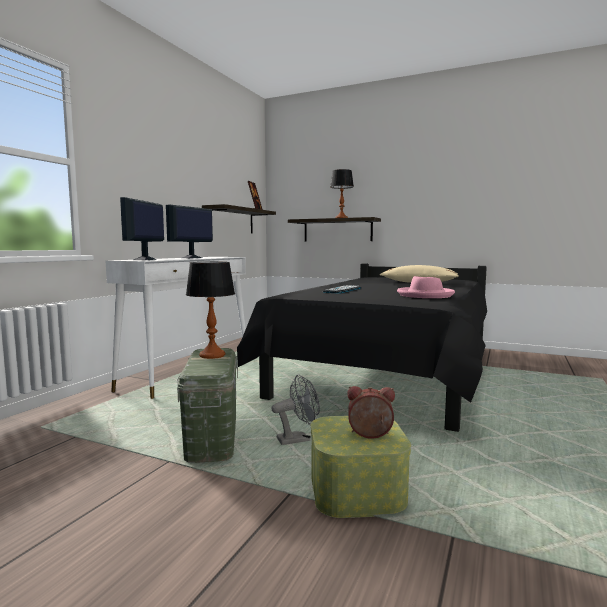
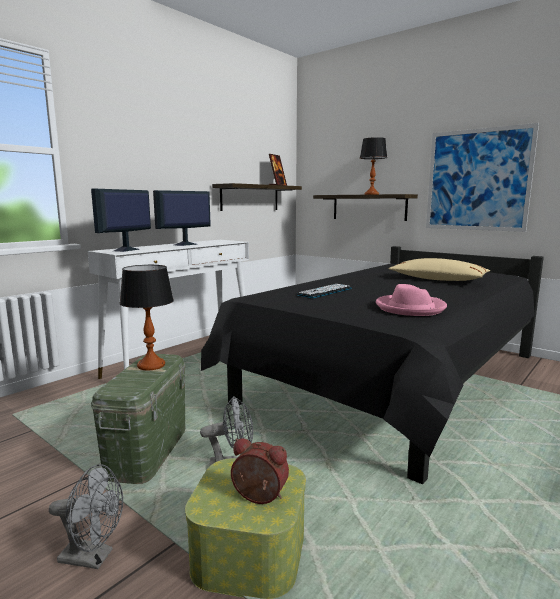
camera: 15 degrees right, 5 degrees up
(223, 514) = (93, 557): none -> grey fan
(430, 206) = (477, 180): none -> picture

